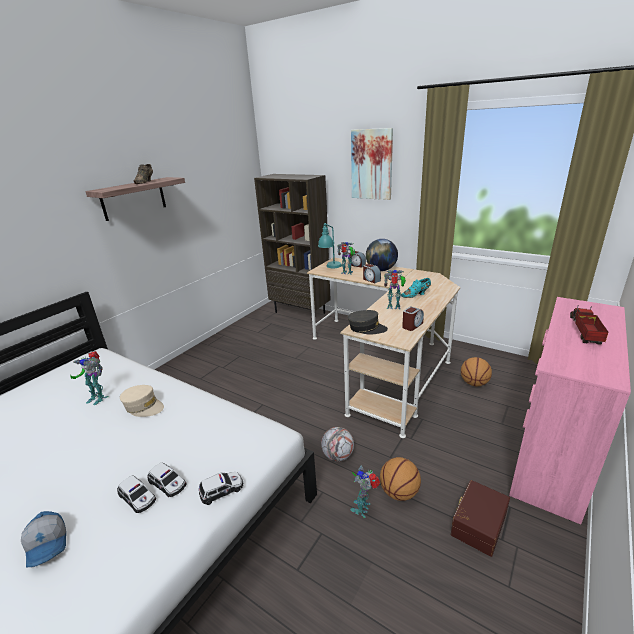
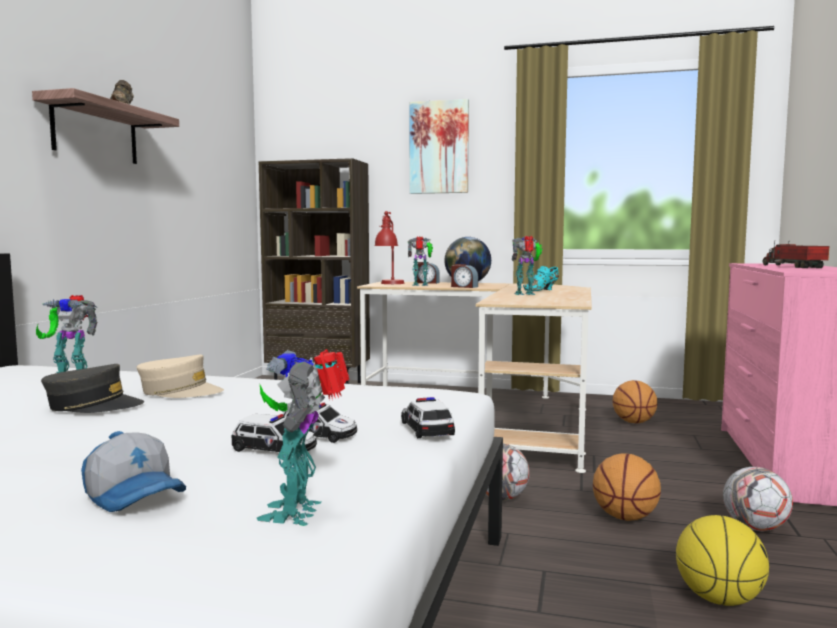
camera: 20 degrees left, 20 degrees down
(222, 490) = (426, 428): toy car -> toy car turned 60 degrees counterclockwise
(330, 268) = (390, 284): turquoise table lamp -> red table lamp
(363, 508) = (586, 538): toy robot -> toy robot (299, 511)
(367, 328) = (510, 301): grey cap -> grey cap (93, 405)
(403, 588) = (719, 598): none -> basketball
(412, 325) = (569, 299): alarm clock -> none
(477, 523) = (755, 528): brown storage box -> football

